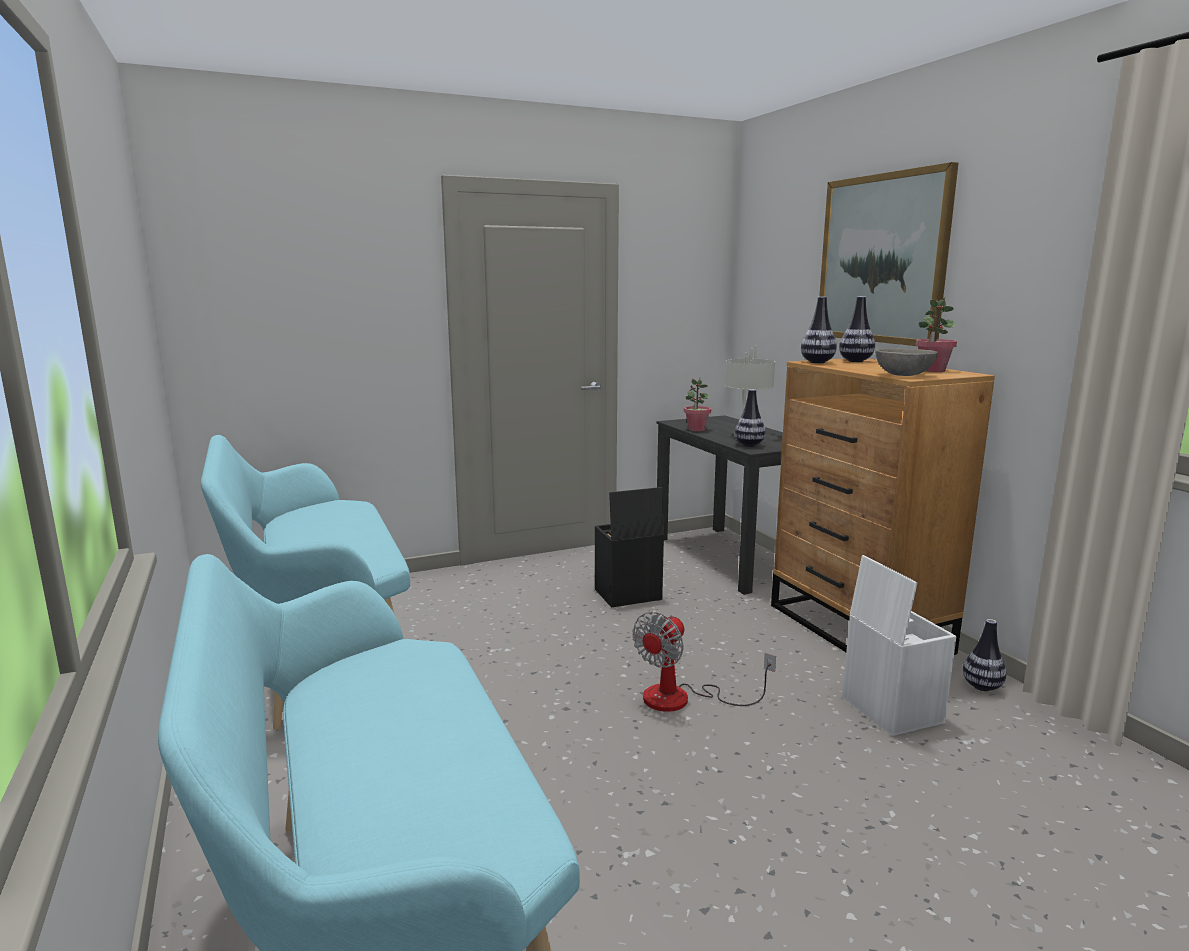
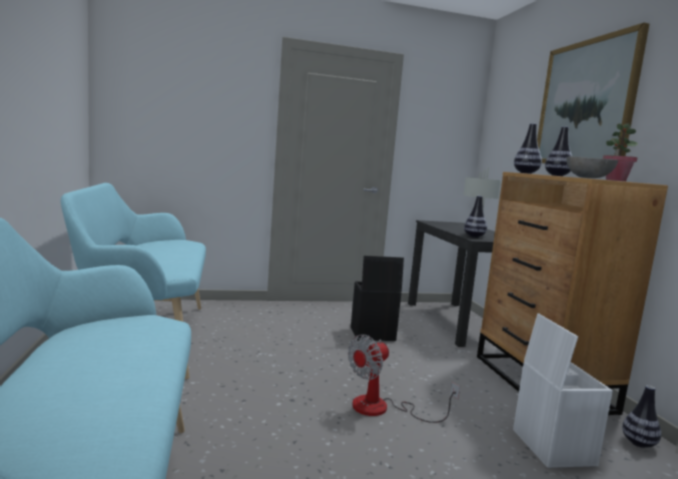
camera: 10 degrees right, 5 degrees down
(696, 429) = (441, 226): potted plant -> none

